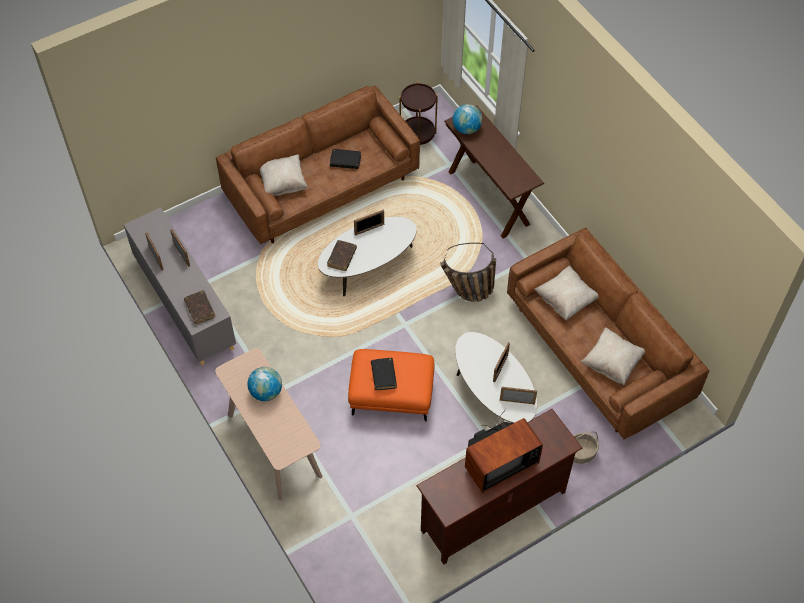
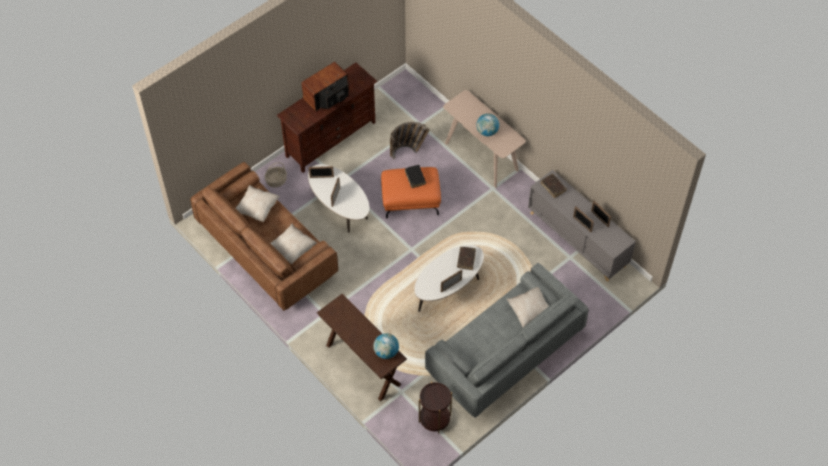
camera: 170 degrees right, 0 degrees up
(321, 187) = (504, 353): brown sofa -> grey sofa
(345, 161) = (484, 339): black book -> none
(466, 293) = (369, 280): basket -> basket (408, 151)

